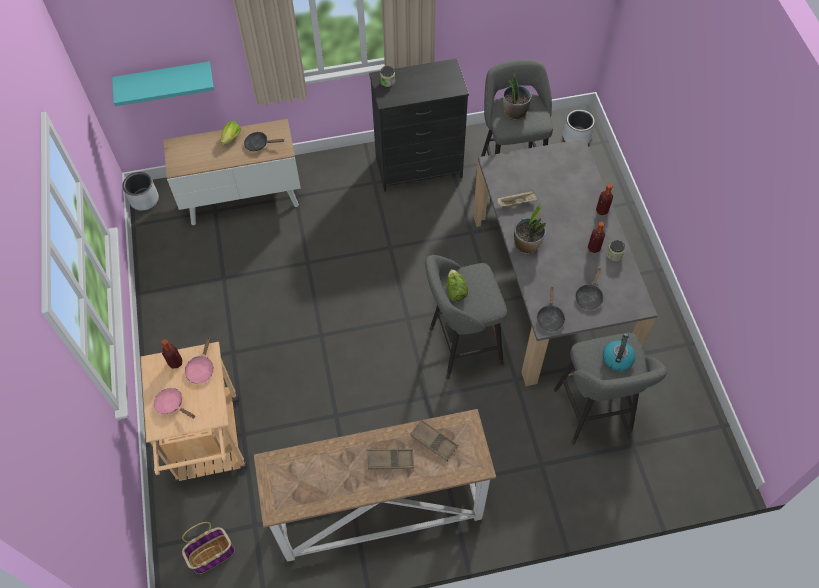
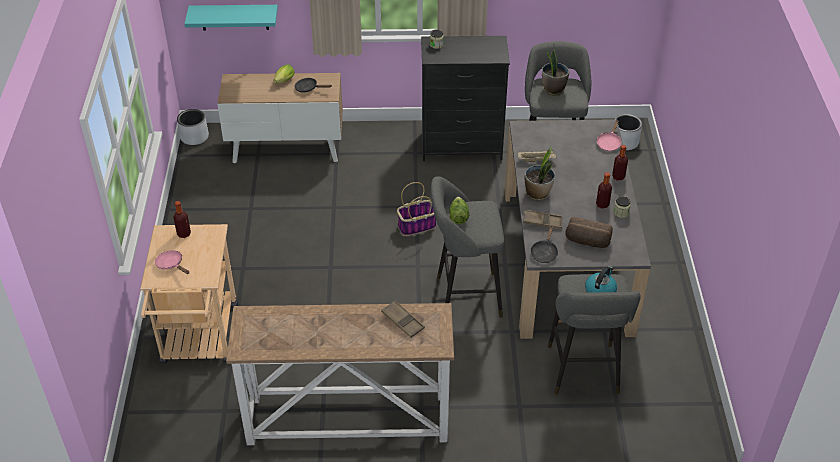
camera: 10 degrees right, 15 degrees down
(201, 369) = (206, 242): pink frying pan -> pink frying pan (609, 143)
(212, 554) = (177, 427): basket -> basket (417, 225)
(390, 460) = (358, 329): brown tray -> brown tray (542, 222)
(589, 296) = (587, 241): black frying pan -> bread

